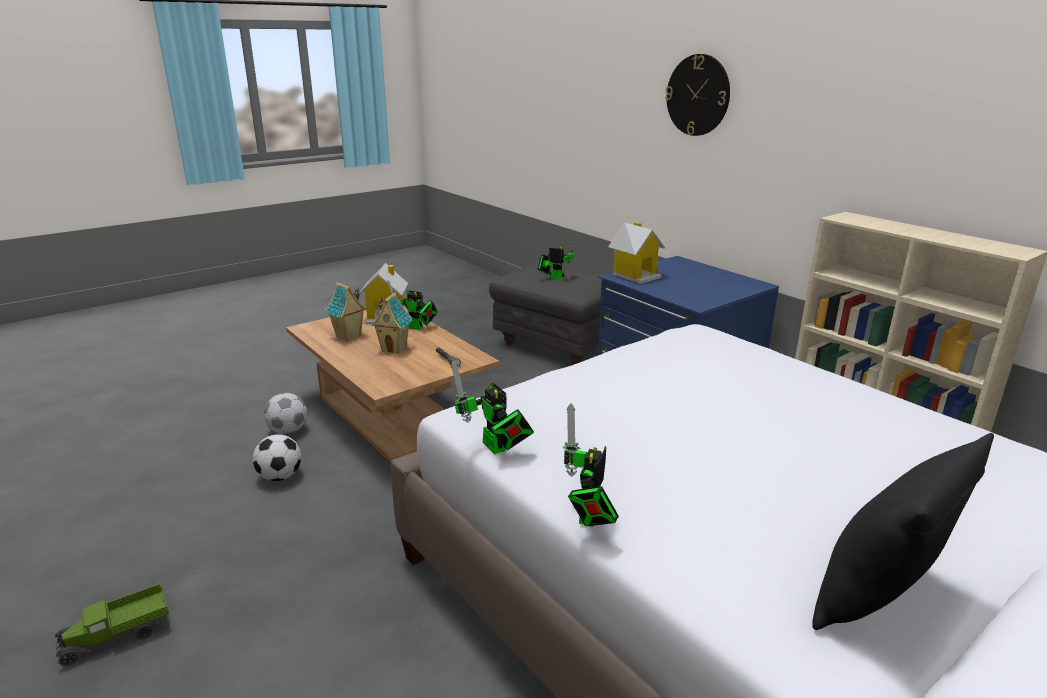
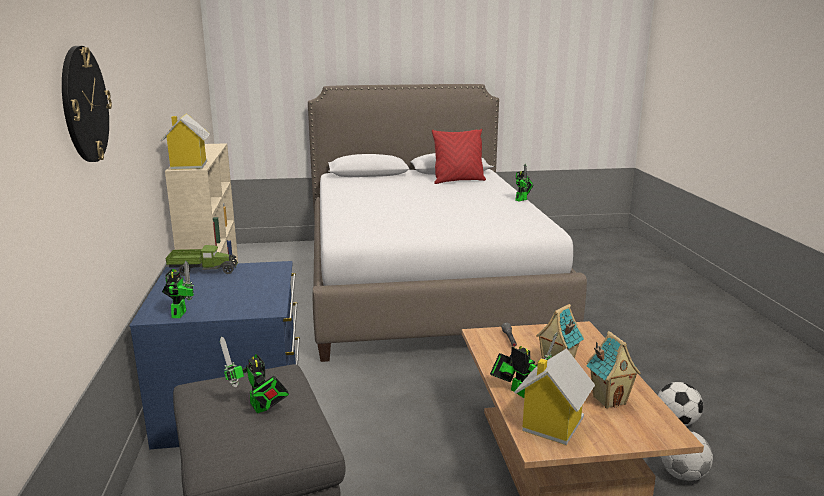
camera: 150 degrees left, 5 degrees down
(117, 636) = (748, 354): toy truck -> toy truck (203, 270)
(496, 448) = (541, 217): toy robot -> toy robot (180, 312)
(635, 275) = (250, 306): toy house -> toy house (188, 165)
(877, 598) = (458, 181): black pillow -> red pillow

